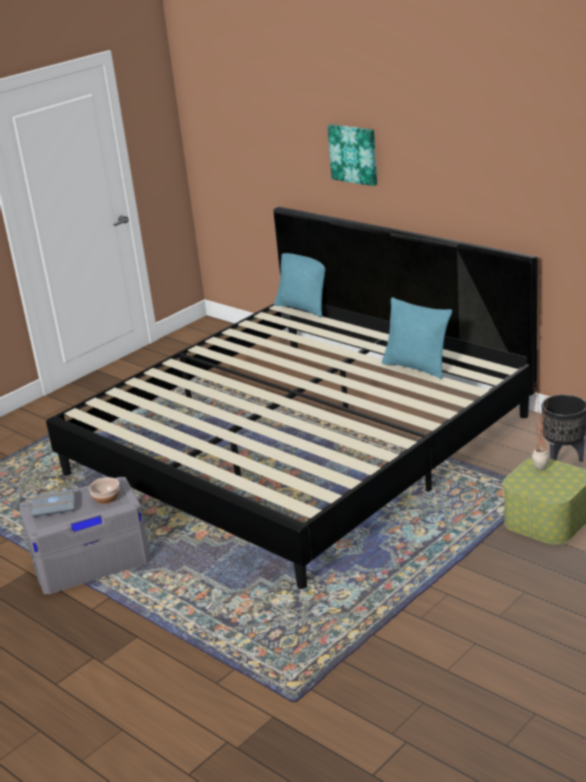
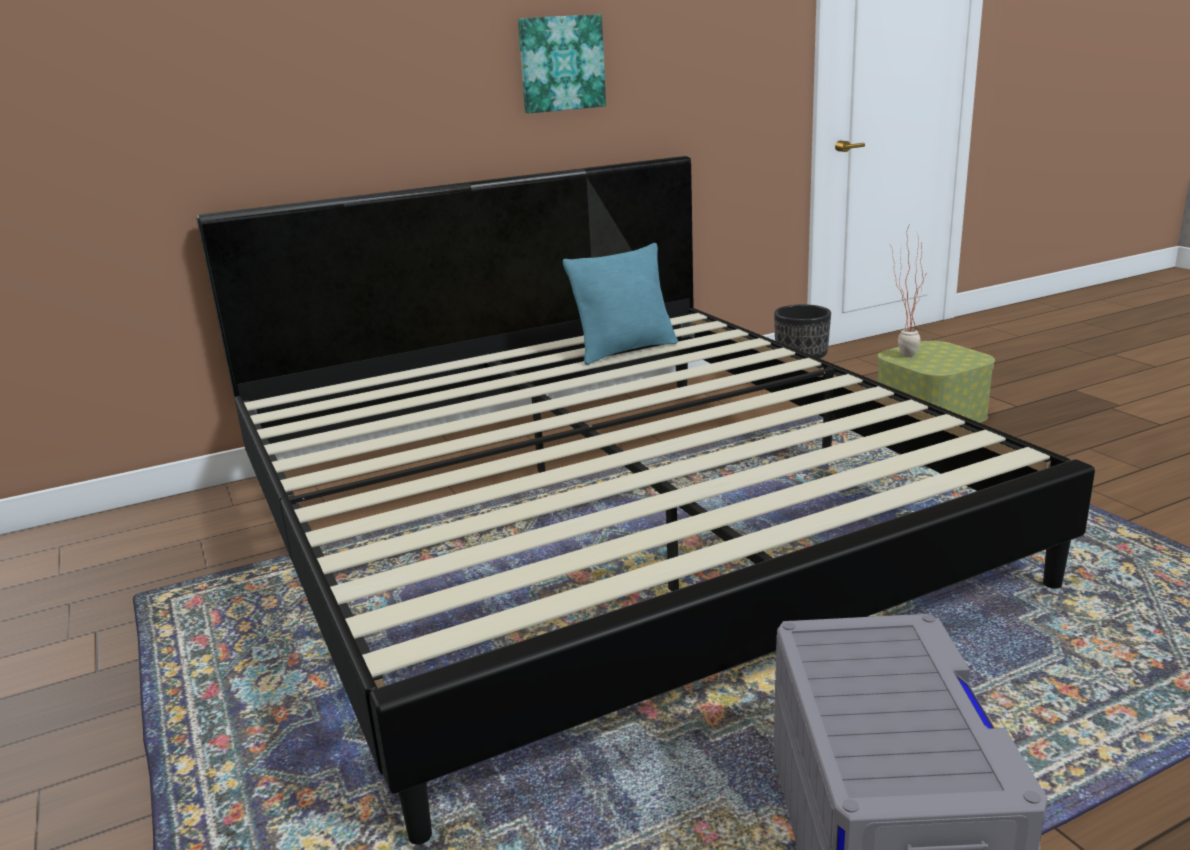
camera: 70 degrees left, 5 degrees down
(55, 505) = (880, 741): grey book -> none
(106, 498) = (871, 656): bowl -> none
(303, 308) = (302, 387): turquoise pillow -> none
(354, 154) = (362, 73): picture -> picture (561, 63)

